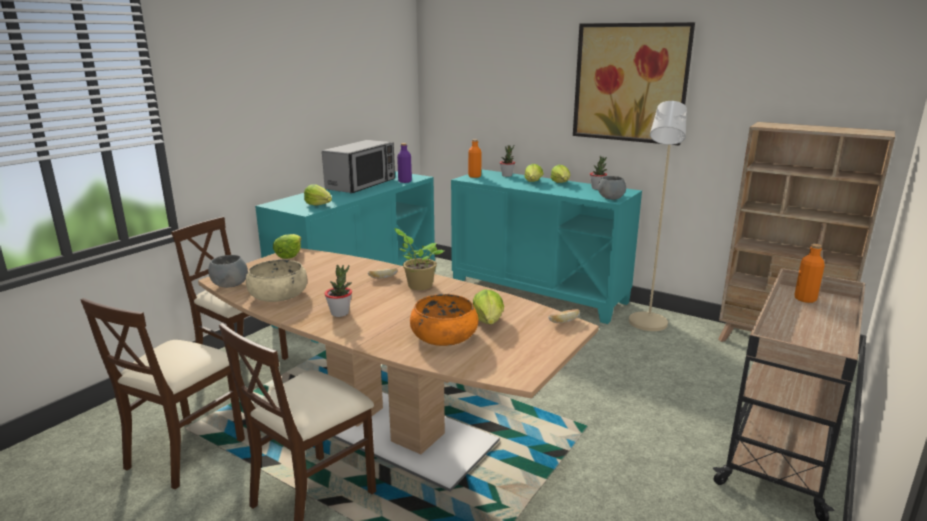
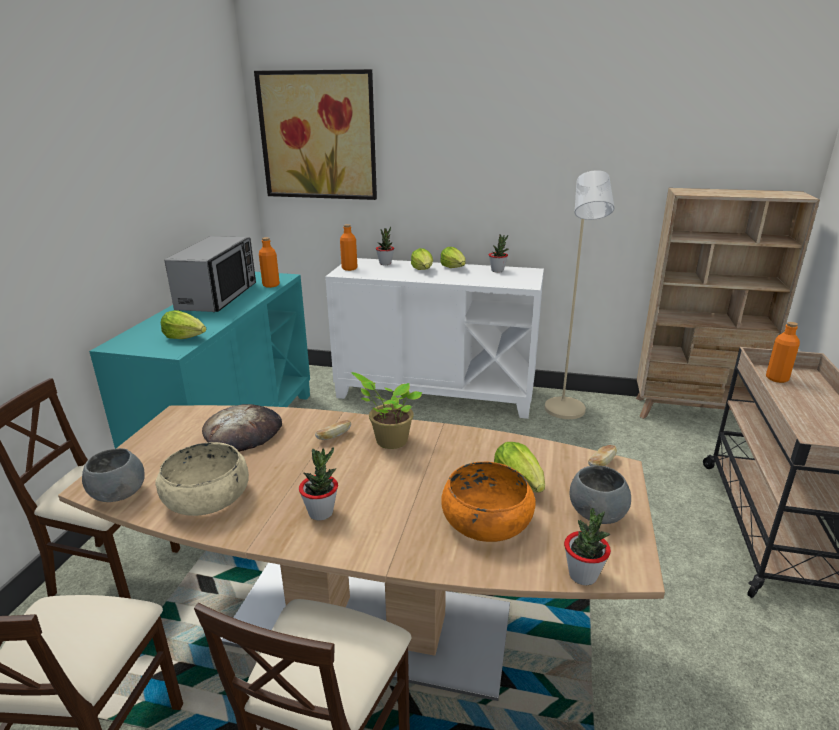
camera: 20 degrees left, 5 degrees up
(289, 255) = (175, 421): lettuce -> none
(326, 267) = (243, 432): none -> bread
(405, 181) = (271, 285): purple bottle -> orange bottle
(481, 373) = (583, 575): none -> potted plant
(538, 293) = (436, 392): turquoise cabinet -> white cabinet
(611, 198) = (524, 283): grey bowl -> grey bowl (597, 514)
(630, 83) = (526, 149): picture -> picture (318, 136)

